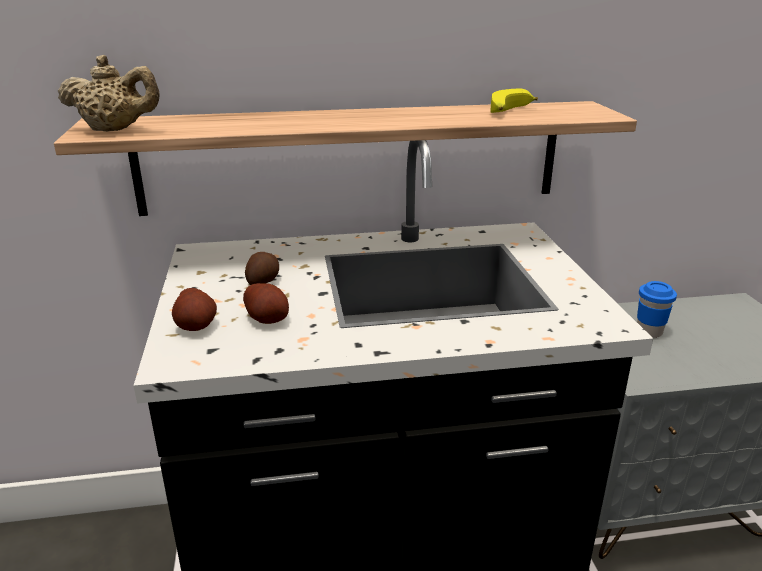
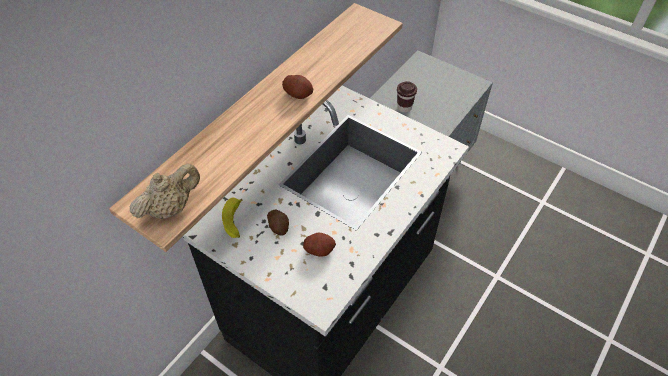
camera: 45 degrees left, 25 degrees up
(196, 325) = (295, 279): potato -> potato (298, 94)
(510, 111) = (337, 45): banana -> banana (235, 222)
(649, 332) = (404, 108): blue cup -> brown cup

